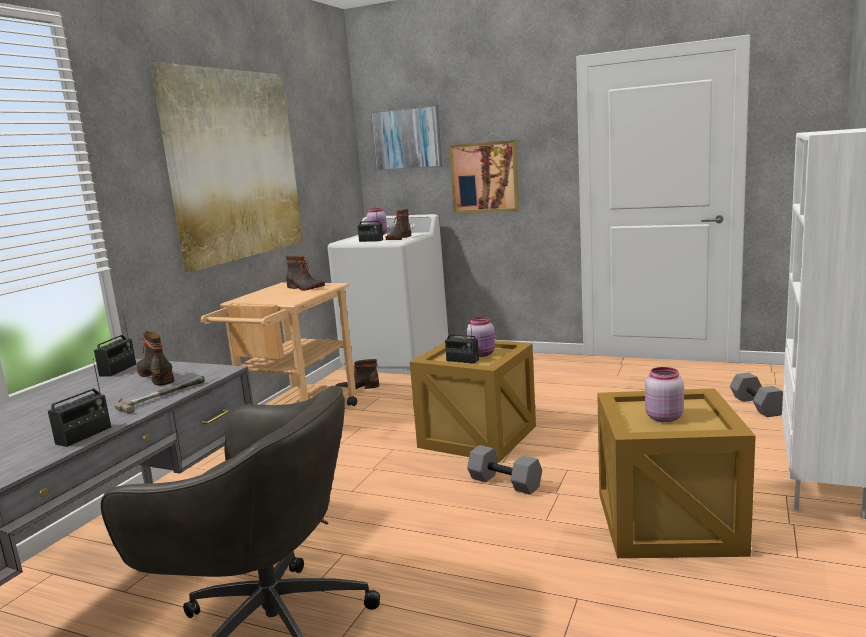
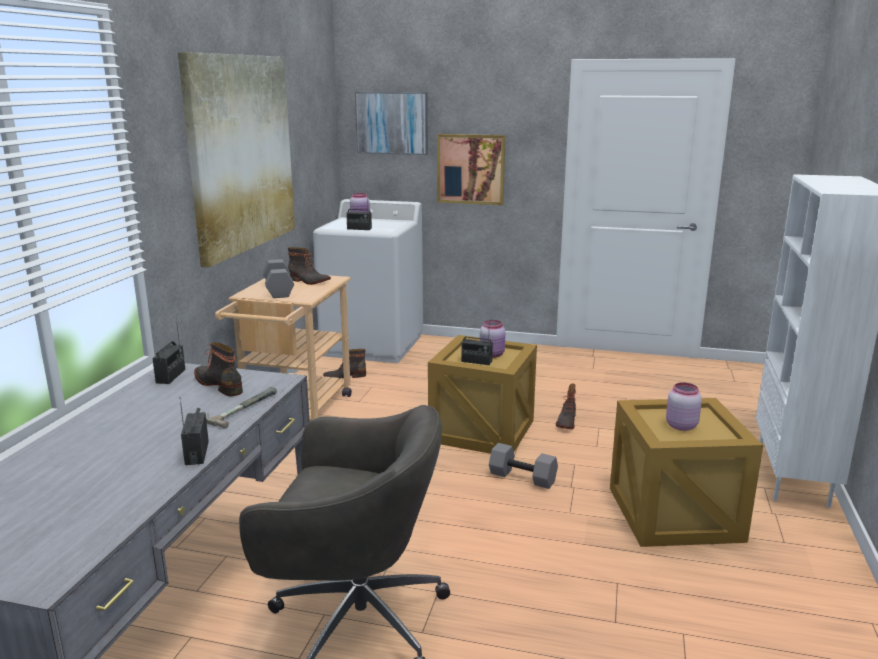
camera: 10 degrees left, 5 degrees up
(84, 435) = (196, 453): radio -> radio turned 150 degrees clockwise
(398, 238) = (386, 228): boot -> boot (566, 421)
(758, 406) = (724, 402): grey dumbbell -> grey dumbbell (279, 290)

